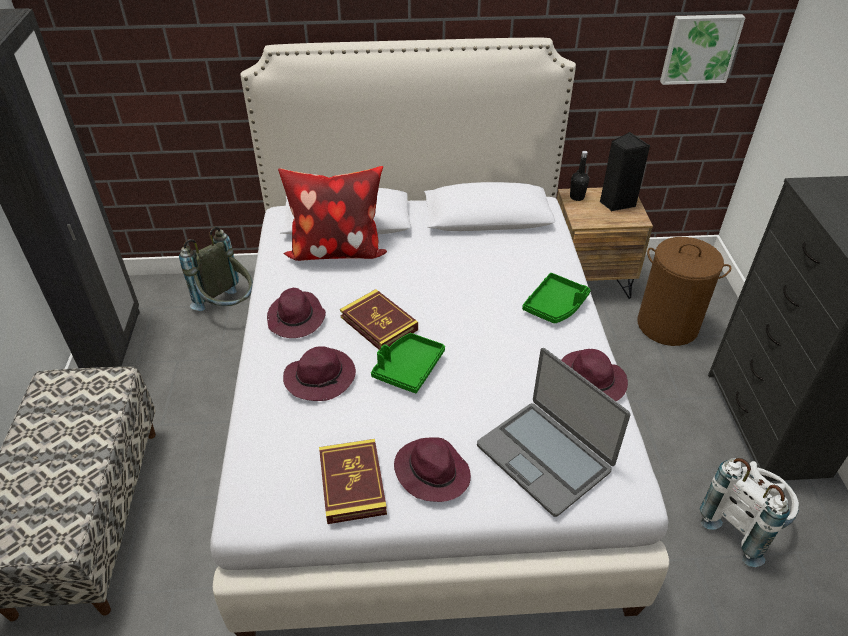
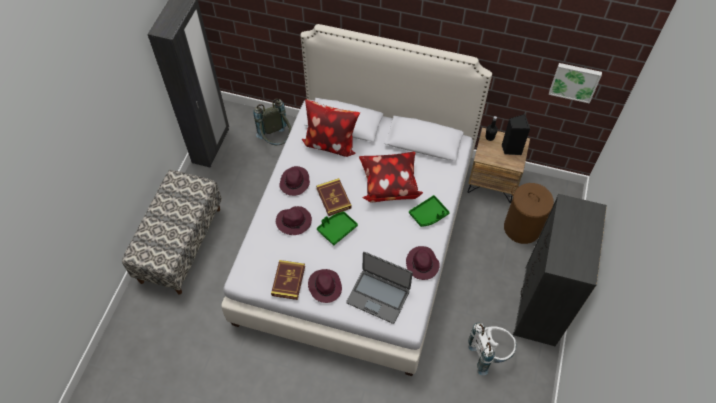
camera: 20 degrees right, 15 degrees up
(464, 282) = (389, 184): none -> pillow
(544, 457) = (378, 296): laptop -> laptop turned 45 degrees counterclockwise

